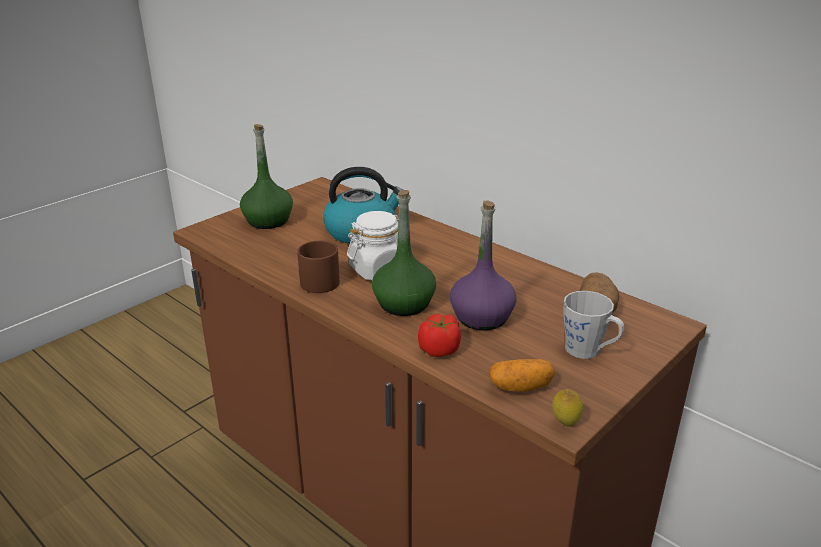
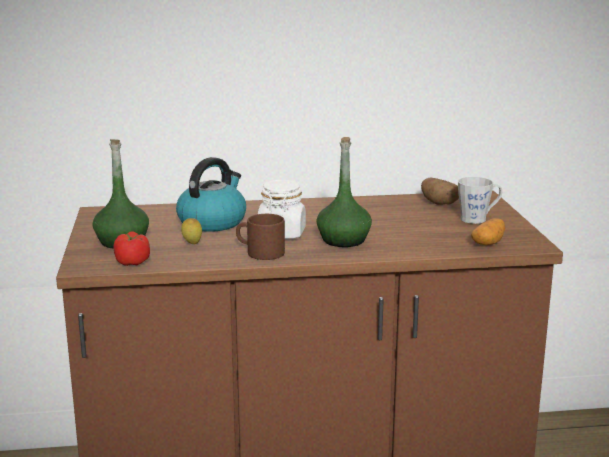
camera: 50 degrees left, 10 degrees down
(439, 349) = (416, 248): tomato -> tomato (132, 262)
(482, 317) = (398, 228): purple bottle -> none
(565, 423) = (536, 245): lemon -> lemon (192, 244)

